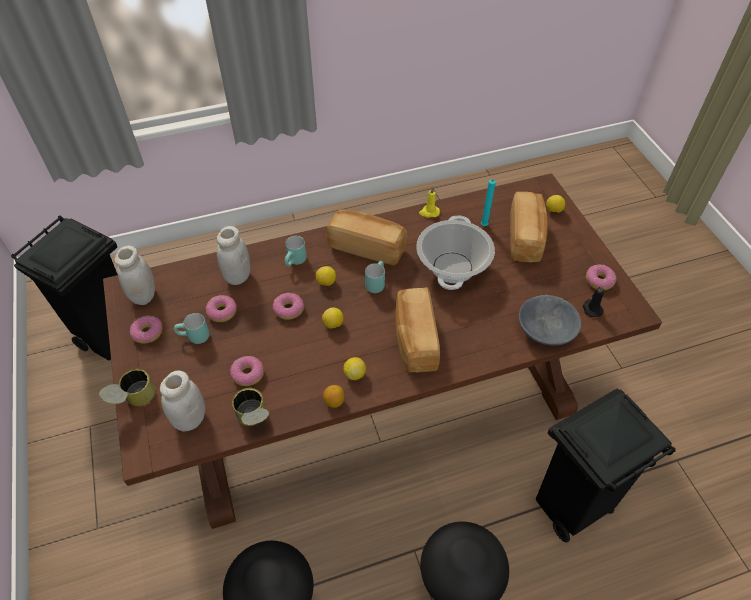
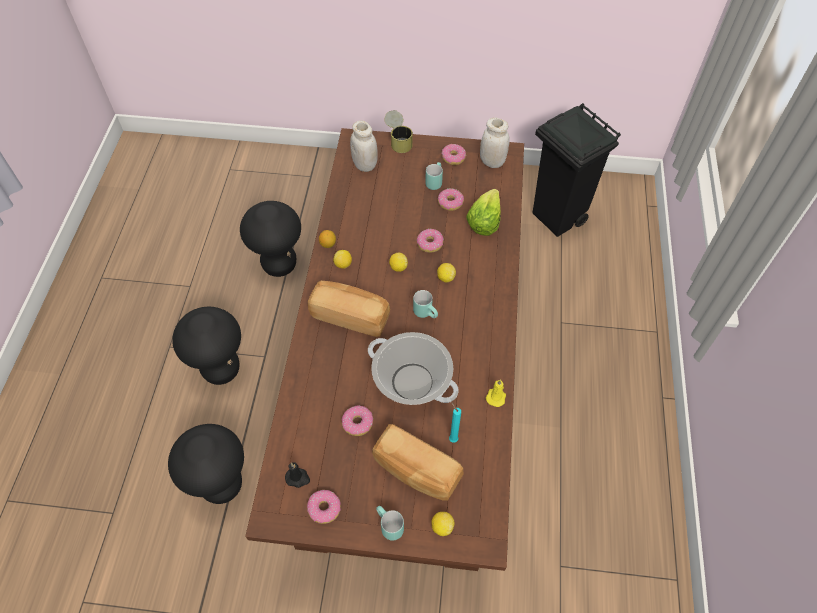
camera: 115 degrees right, 5 degrees up
(237, 276) = (484, 221): white jar -> lettuce
(247, 374) = (382, 203): donut -> donut (357, 423)
(254, 420) = (342, 196): can -> none
(296, 262) = (480, 264): turquoise mug -> turquoise mug (388, 526)
(367, 247) = (473, 323): bread -> none
(545, 330) = (300, 421): grey bowl -> none
(569, 508) = (222, 485): black trash can -> black stool

